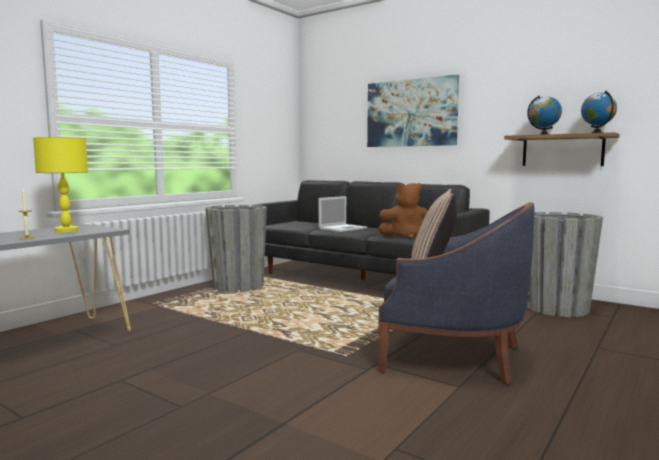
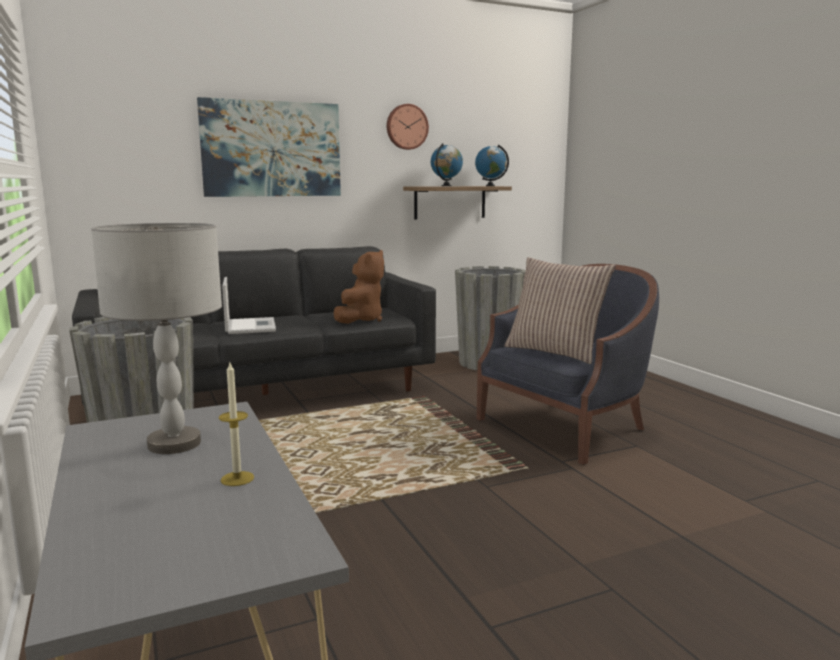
camera: 60 degrees left, 5 degrees up
(66, 231) = (175, 444): yellow table lamp -> grey table lamp
(519, 85) = (406, 127): none -> wall clock

